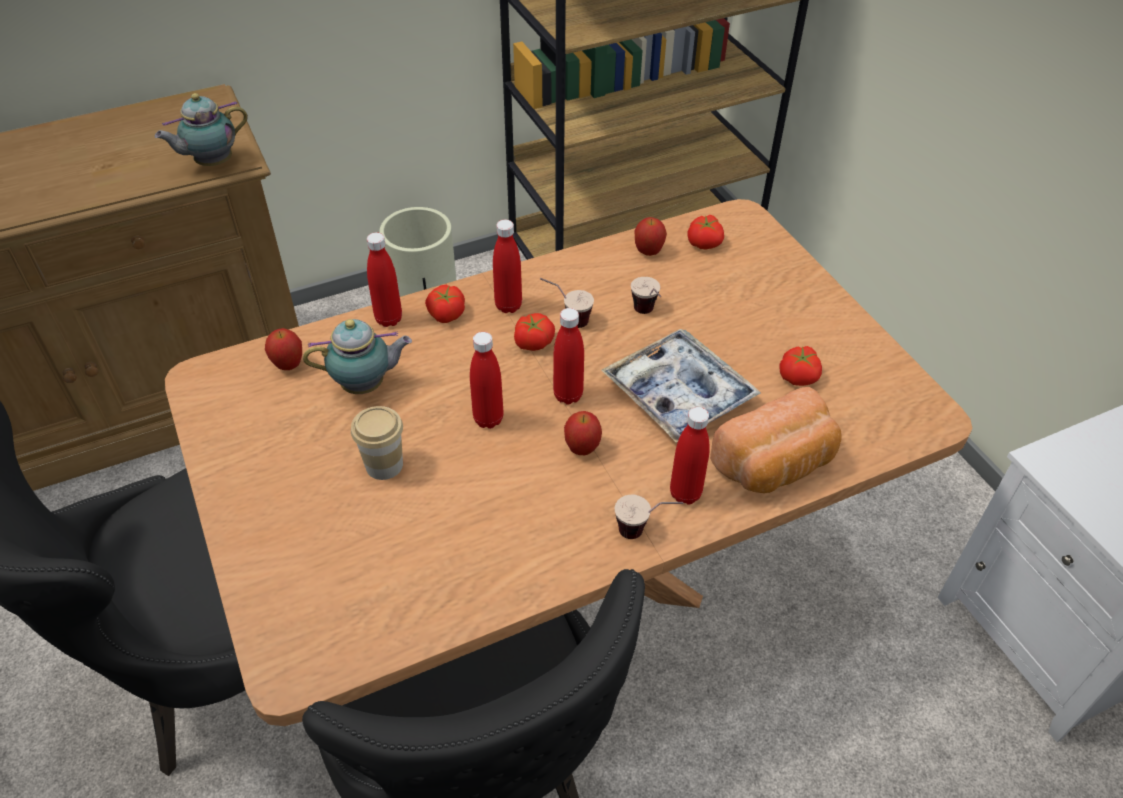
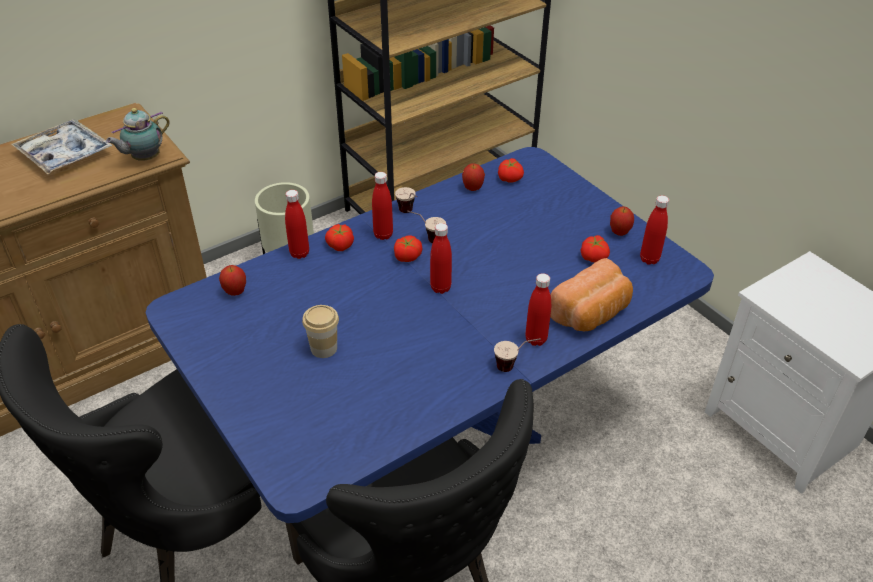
camera: 10 degrees left, 5 degrees down
(366, 385) = (296, 299): teapot -> none
(488, 419) = (389, 310): red bottle -> red bottle (649, 259)
(560, 583) = (436, 441): brown dining table -> blue dining table
(582, 449) = (459, 320): apple -> apple (619, 233)
(647, 315) = (482, 230): cup -> cup (409, 213)
(678, 393) = (516, 277): tray -> tray (64, 154)

